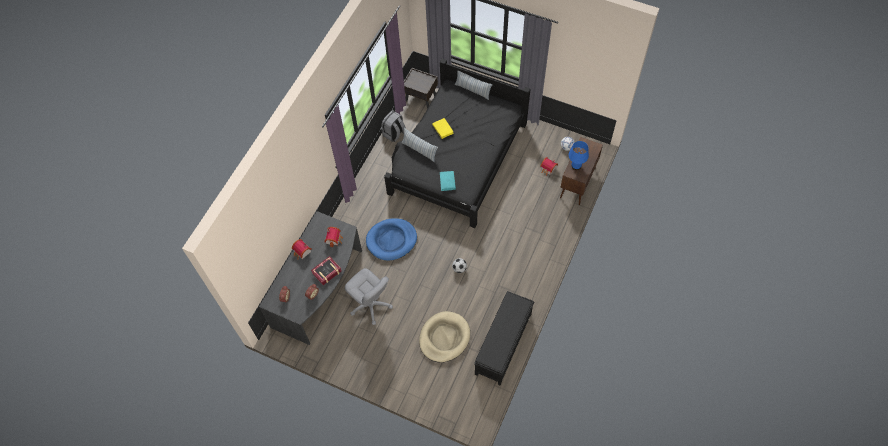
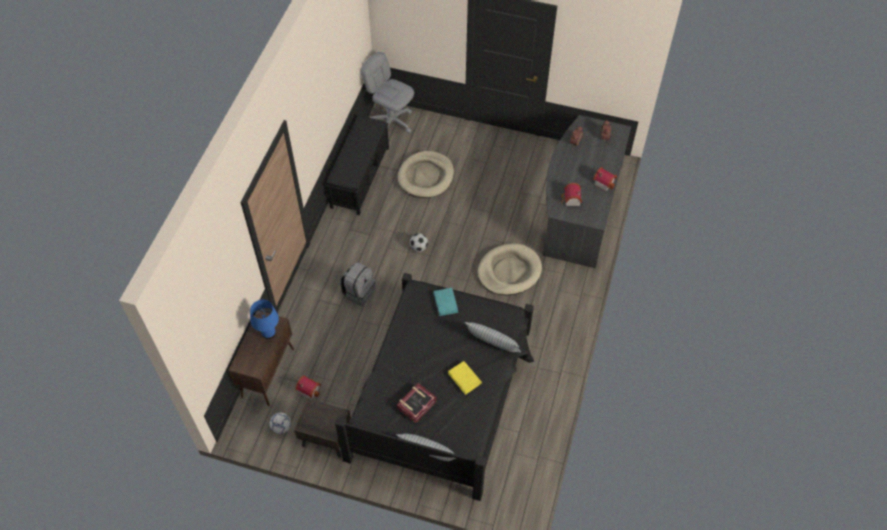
camera: 170 degrees right, 5 degrees down
(327, 272) = (567, 165): book -> book (416, 404)
(371, 305) = (516, 199): grey office chair -> grey office chair (391, 122)
(391, 240) = (509, 271): blue dog bed -> beige dog bed
(394, 134) = (542, 421): grey backpack -> grey backpack (358, 292)
(421, 98) = (514, 490): brown nightstand -> brown nightstand (325, 439)

